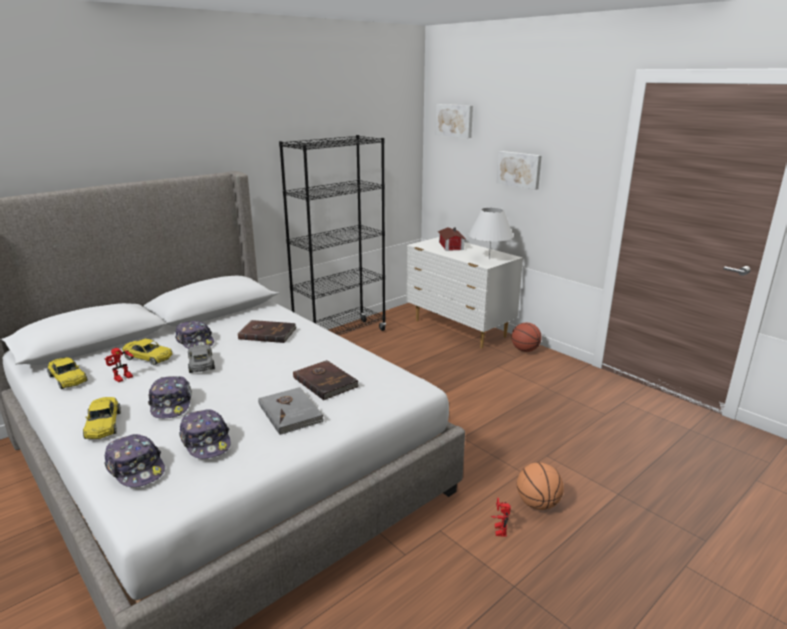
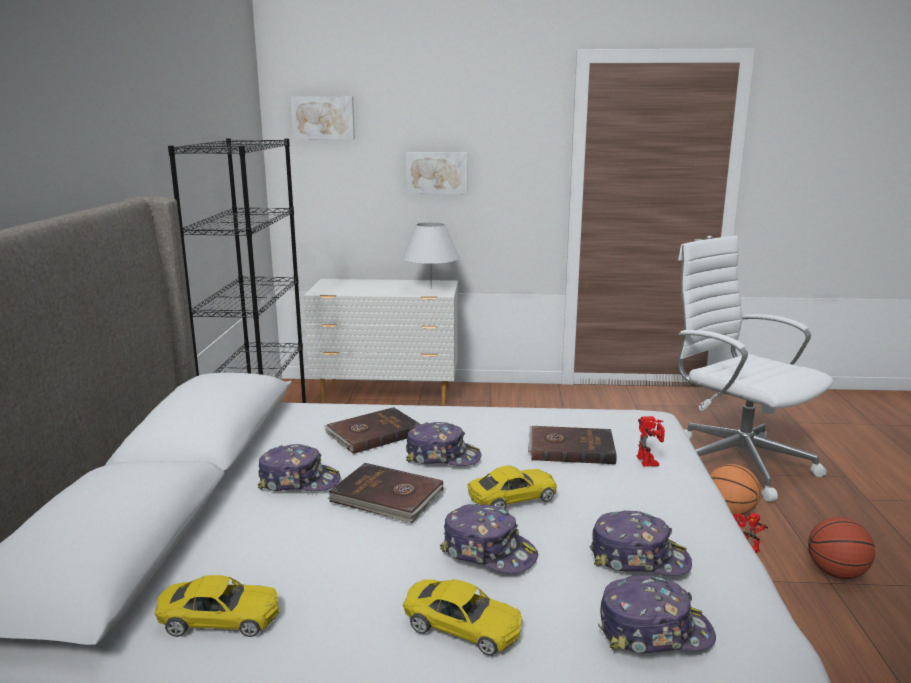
camera: 45 degrees left, 5 degrees down
(123, 379) = (322, 568): toy robot -> toy robot (651, 461)
(148, 357) = (283, 528): yellow toy car -> yellow toy car (512, 498)
(201, 363) = (387, 497): grey toy car -> brown book
(264, 357) = (442, 456): none -> cap
(291, 412) = (621, 489): grey book -> none
(450, 246) = (358, 286): toy house -> none
(525, 350) = (486, 392): basketball -> basketball (836, 573)
(620, 478) = (736, 462): none -> white office chair

